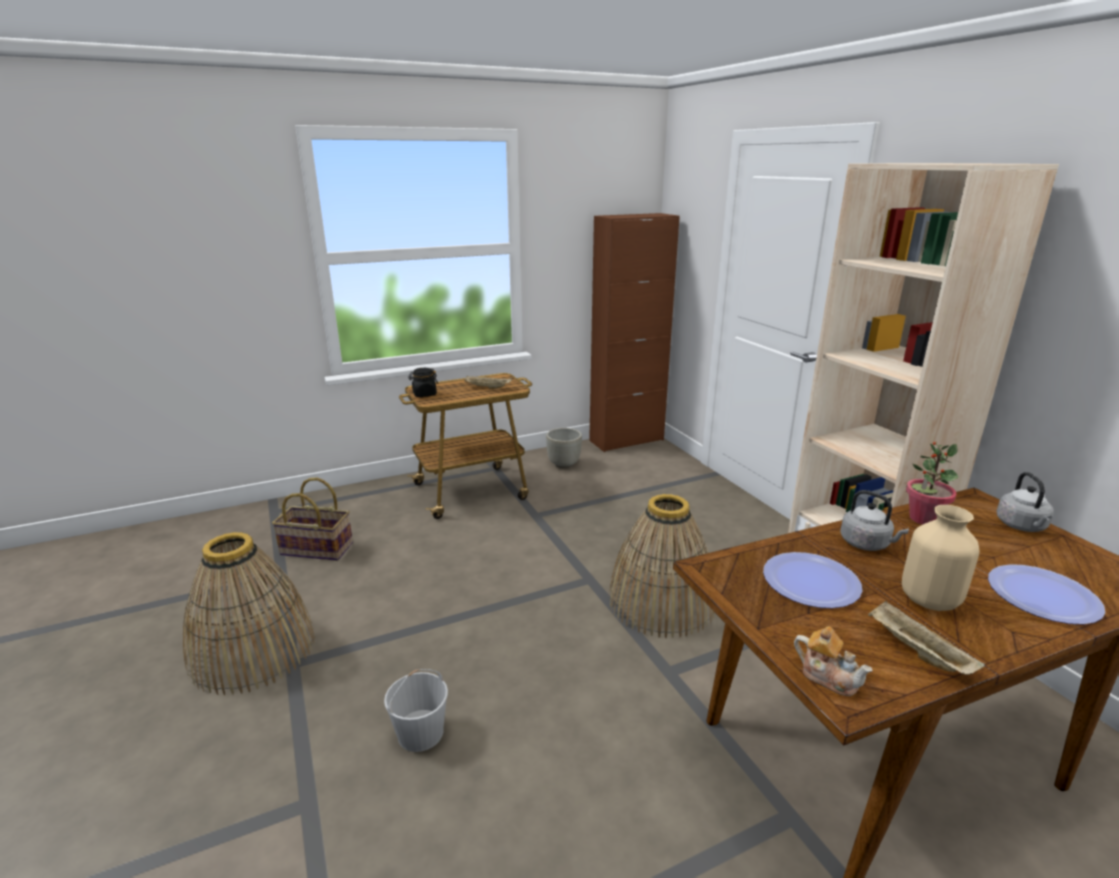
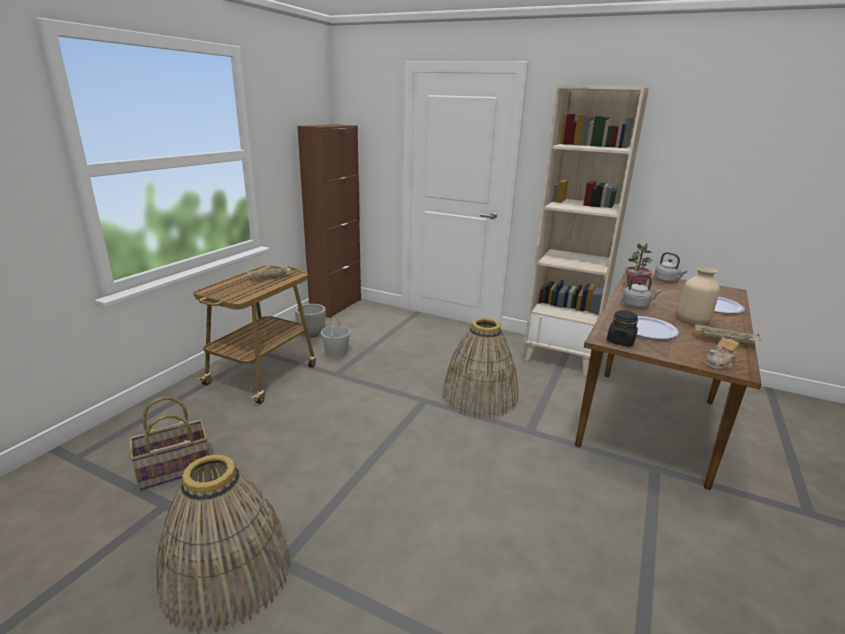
camera: 40 degrees left, 0 degrees up
(420, 733) = (444, 544): white bucket -> white bucket (336, 353)
(424, 394) = (223, 294): black jar -> black jar (620, 341)
(828, 676) = (720, 364): teapot -> teapot turned 150 degrees clockwise

